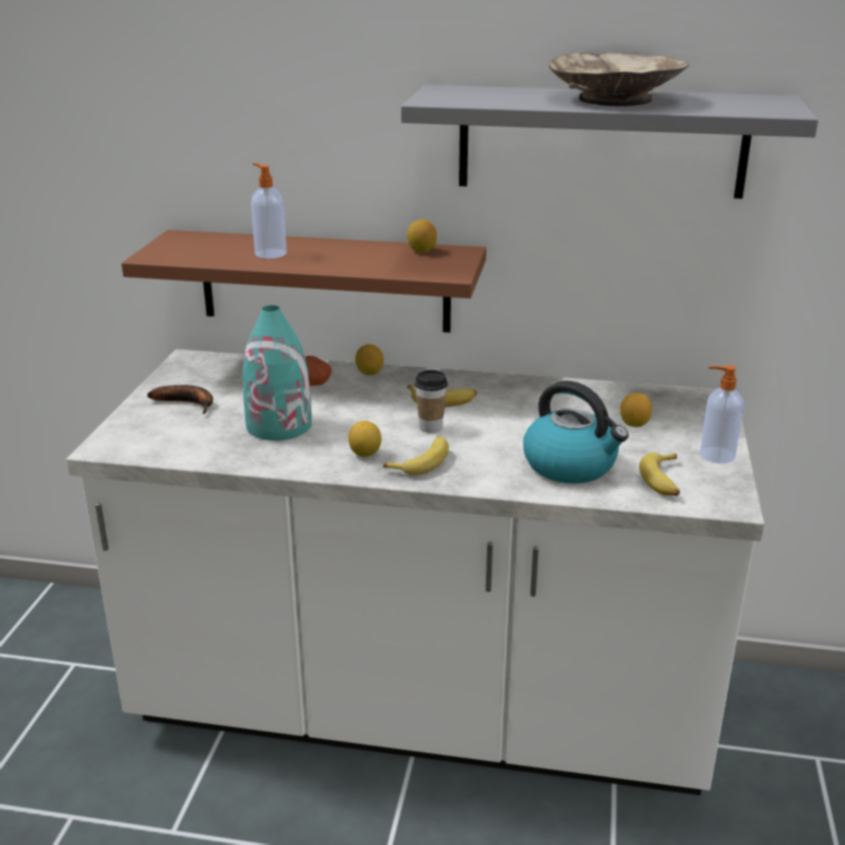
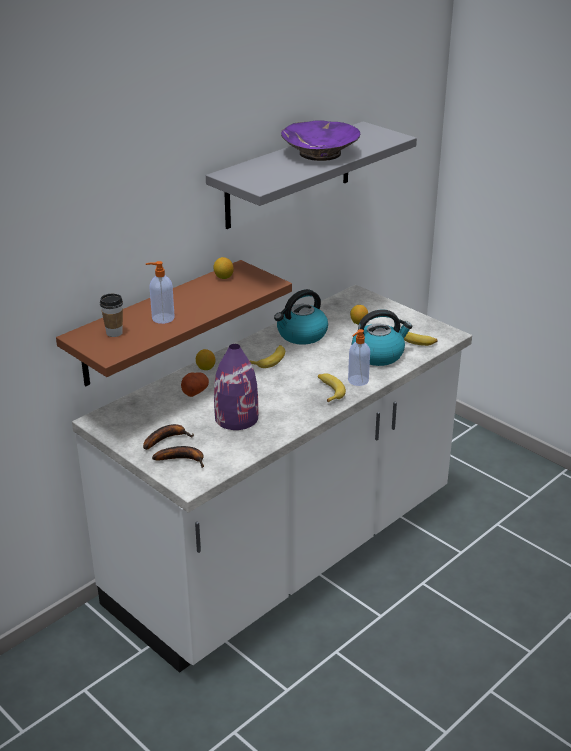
camera: 55 degrees left, 5 degrees up
(154, 426) = (183, 459): none -> banana
(280, 426) = (237, 418): turquoise vase -> purple vase
(365, 454) = (301, 403): lemon -> none
(430, 427) = (296, 375): cup -> cup (114, 333)
(535, 399) = (301, 335): none -> kettle
(614, 99) = (319, 153): beige bowl -> purple bowl
(715, 455) = (409, 318): soap dispenser -> soap dispenser (357, 381)

